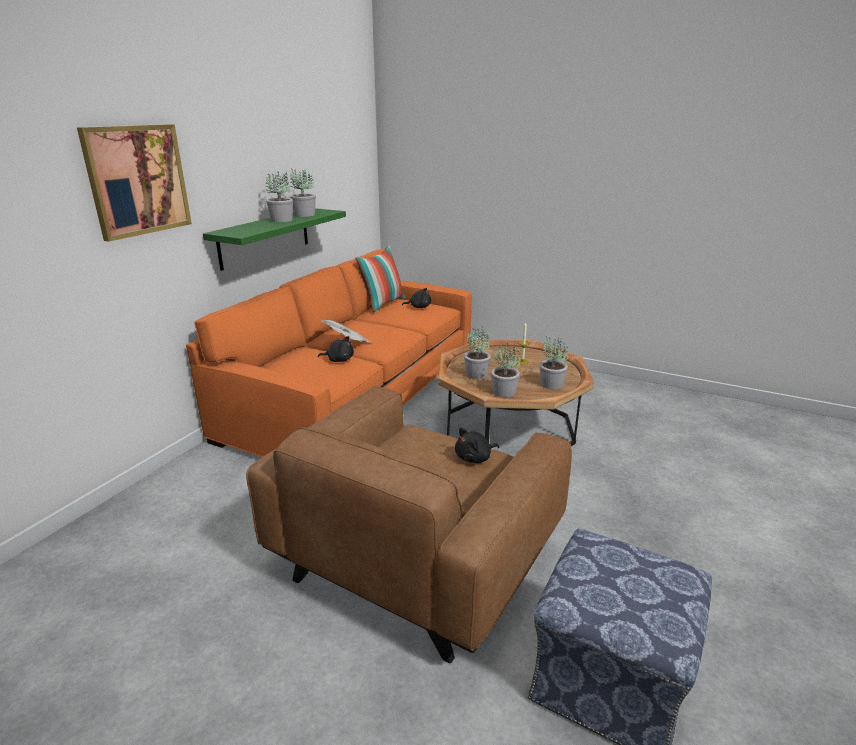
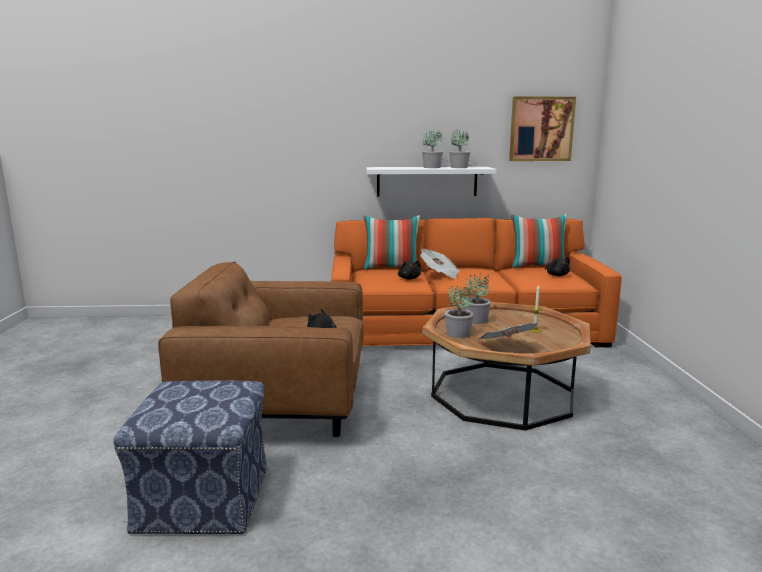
camera: 60 degrees right, 10 degrees down
(137, 180) = (322, 126): picture -> picture (541, 129)
(265, 237) = (427, 181): green shelf -> white shelf
(285, 356) = (391, 268): none -> pillow
(551, 384) = (506, 346): potted plant -> newspaper

